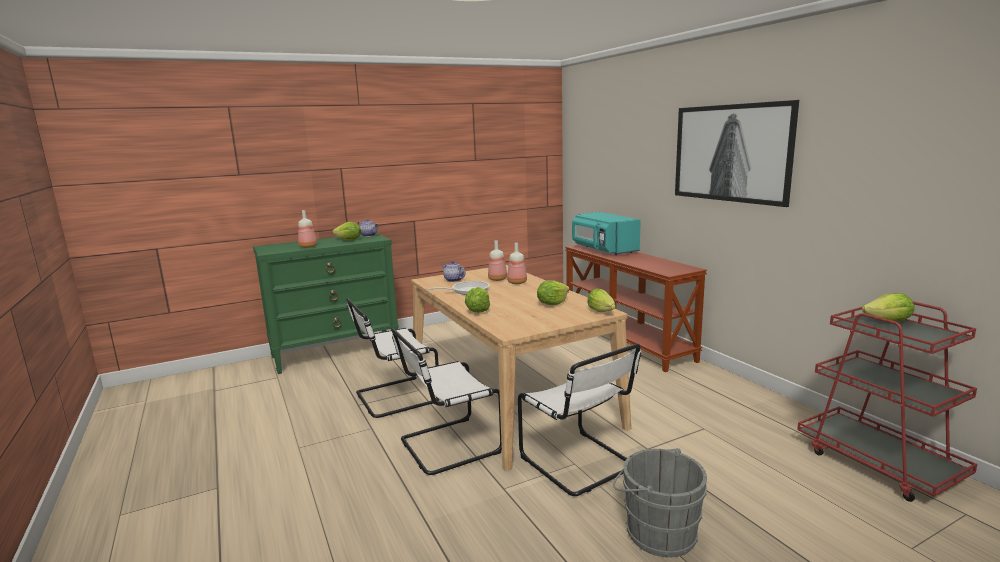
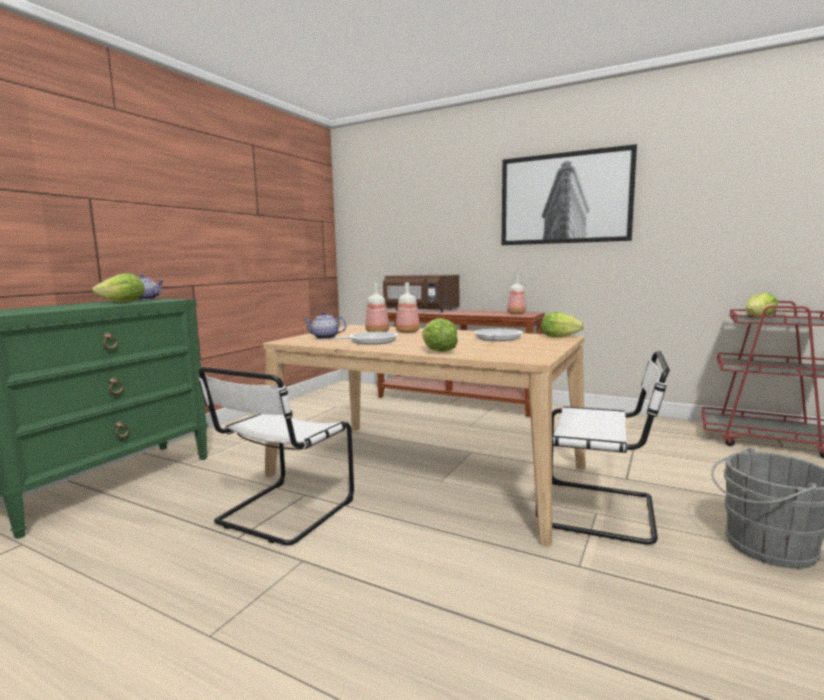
camera: 35 degrees left, 5 degrees down
(307, 246) = (63, 308): bottle -> bottle (515, 313)
(446, 446) = (441, 545): white chair -> none
(552, 304) = (496, 339): lettuce -> frying pan
(603, 250) = (419, 310): turquoise microwave -> brown microwave

